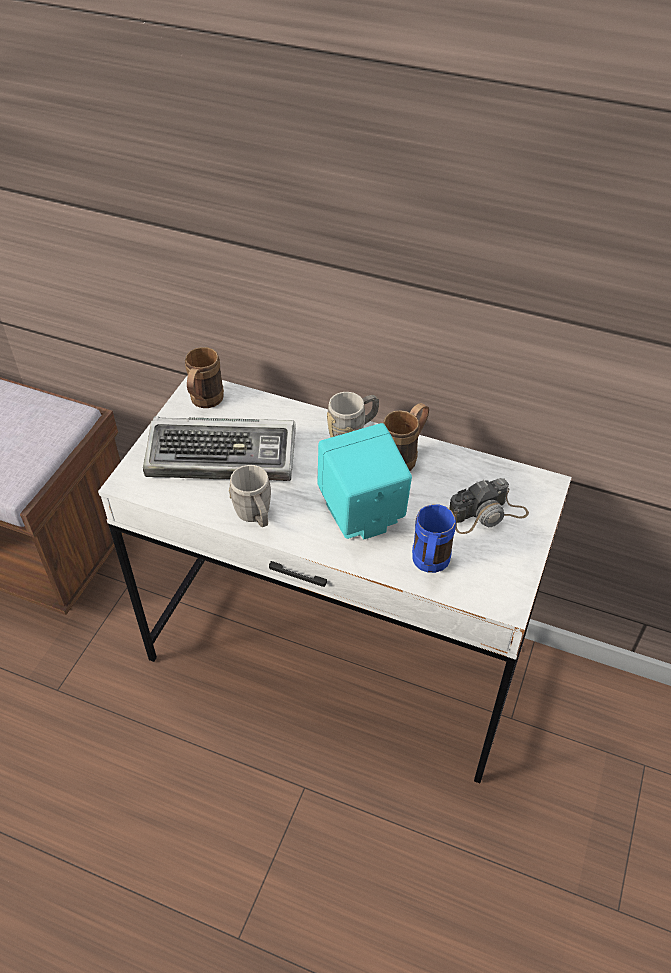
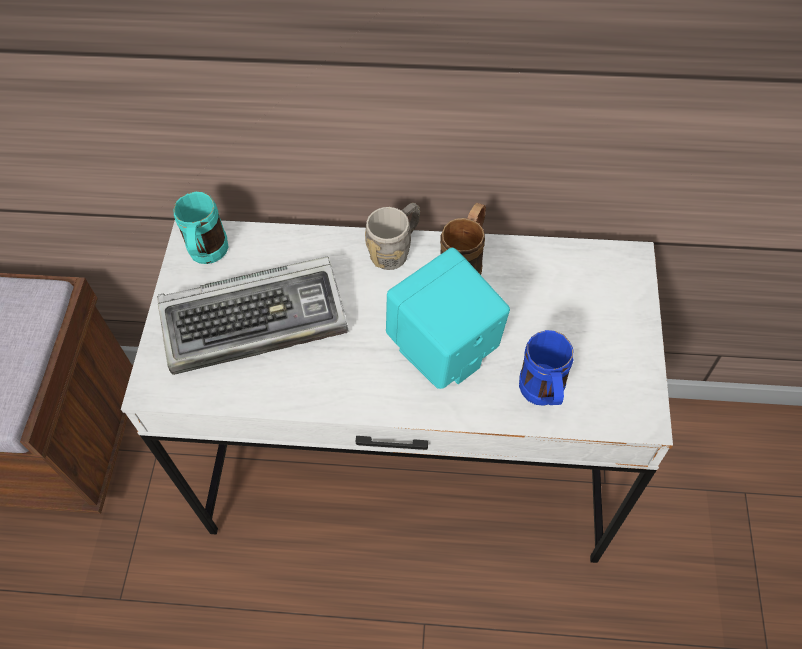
camera: 15 degrees left, 10 degrees up
(204, 403) = (207, 257): brown mug -> turquoise mug
(255, 516) = (323, 389): grey mug -> none
(487, 514) = (582, 314): camera -> none

